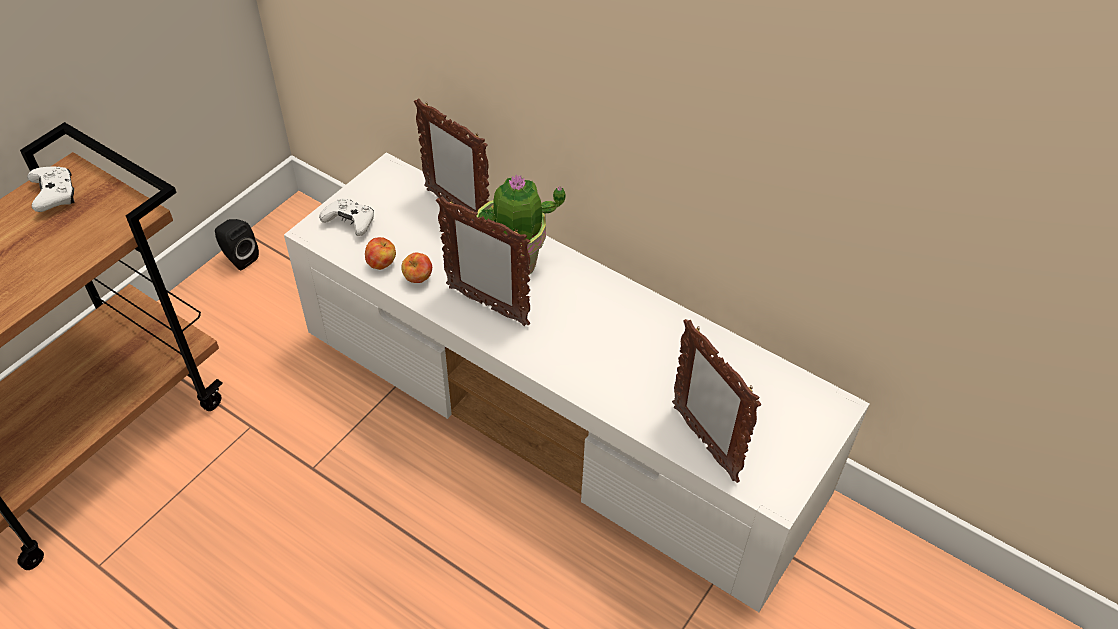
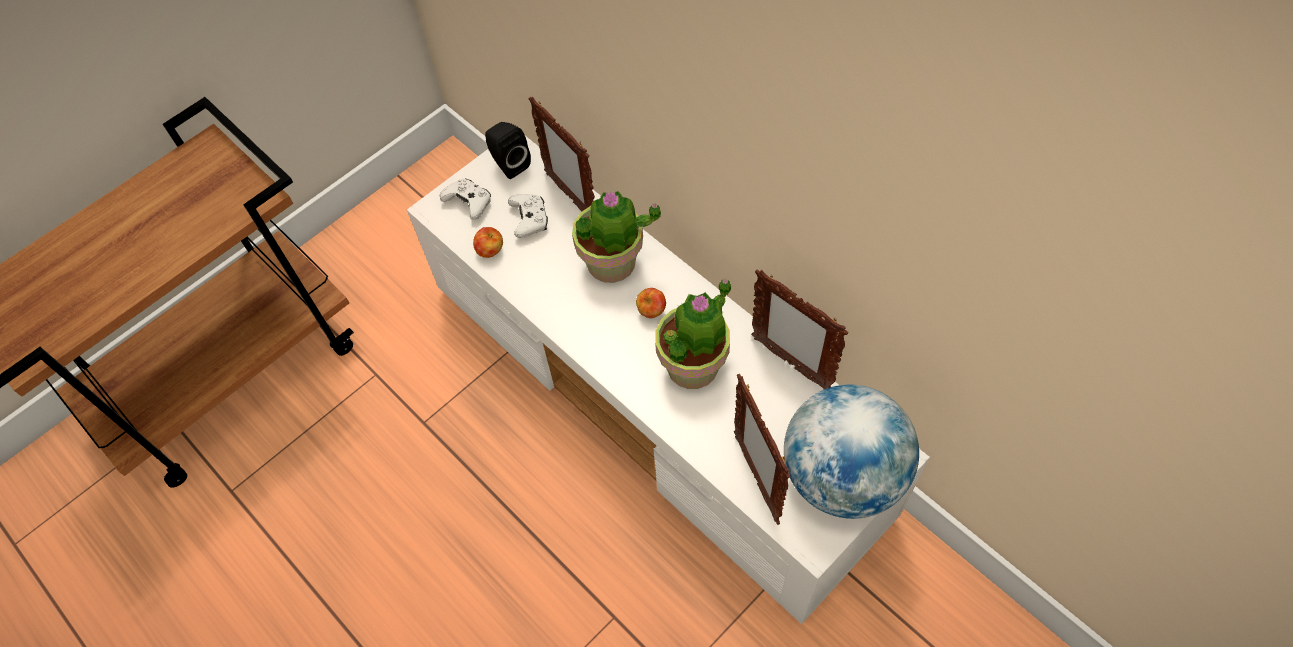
camera: 15 degrees right, 10 degrees up
(55, 195) = (192, 169): white game controller -> white game controller (530, 220)
(239, 258) = (388, 201): black speaker -> black speaker (509, 164)
(418, 278) = (521, 270): apple -> apple (652, 311)
(487, 305) = (580, 306): picture frame -> picture frame (790, 363)
(616, 347) = (694, 365): none -> potted plant
(789, 431) = (842, 476): none -> globe

